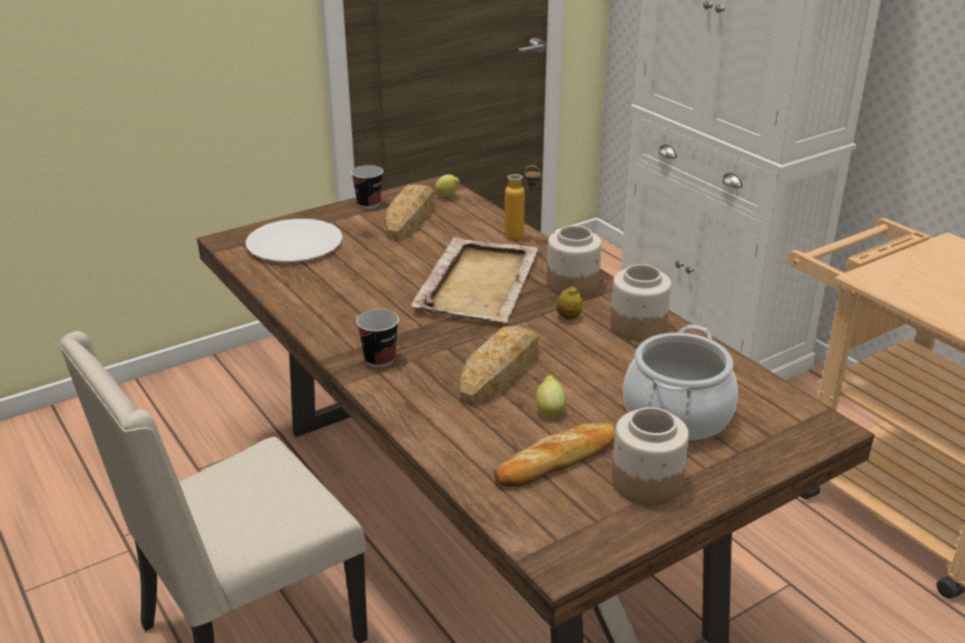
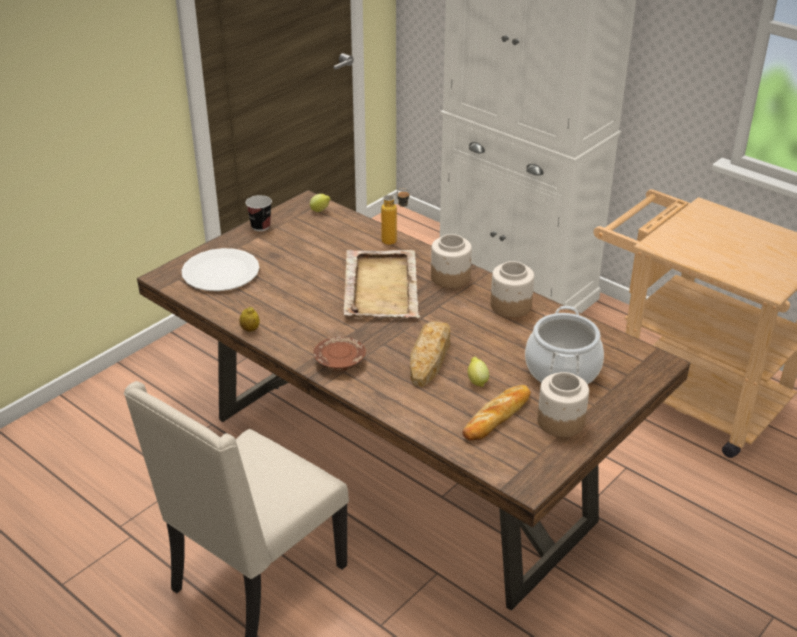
camera: 15 degrees left, 5 degrees up
(380, 359) = (339, 361): cup -> brown plate
(410, 219) = (300, 236): bread -> none
(569, 317) = (459, 305): lemon -> lemon (250, 329)

